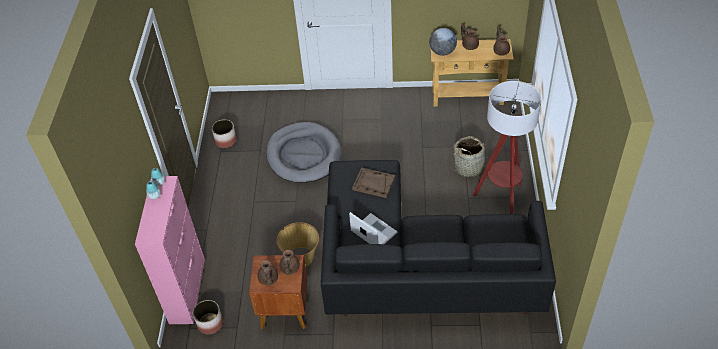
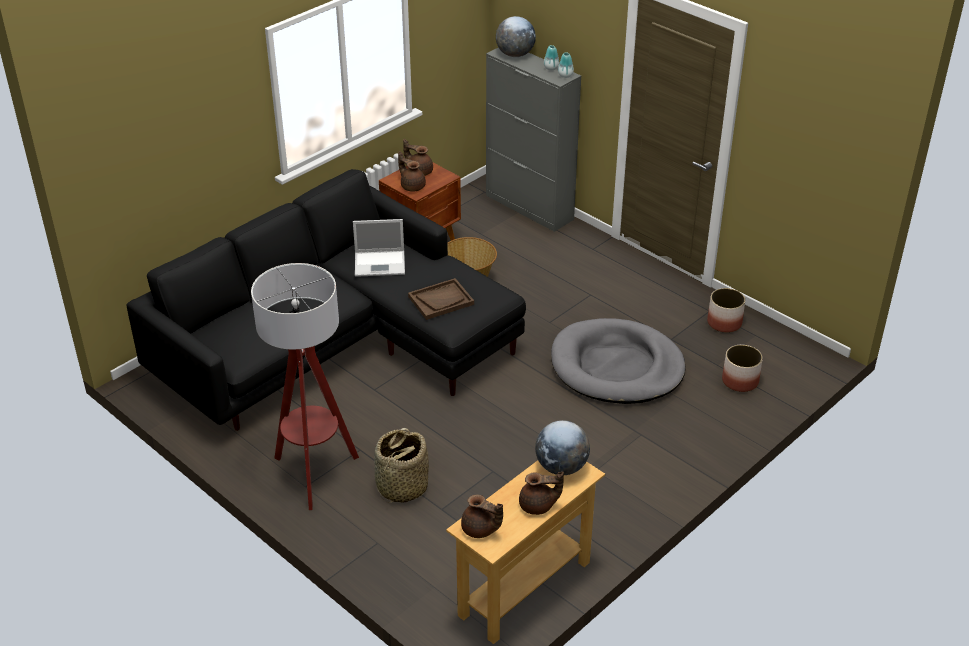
camera: 130 degrees right, 10 degrees down
(151, 226) = (515, 55): none -> globe
(187, 290) = (529, 207): pink cabinet -> grey cabinet
(210, 323) = (472, 203): planter -> planter (740, 381)

